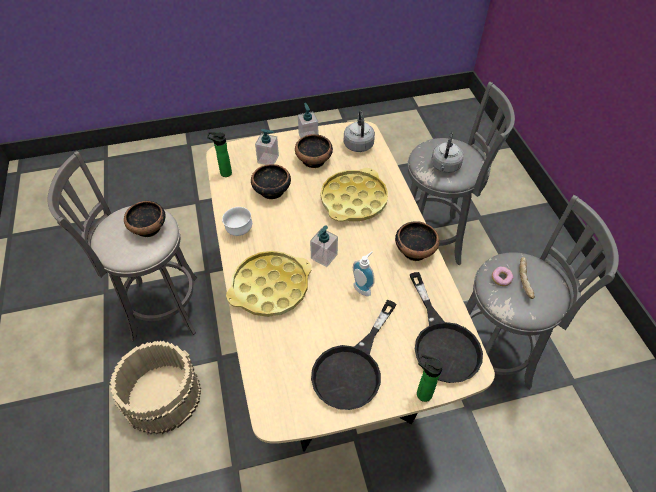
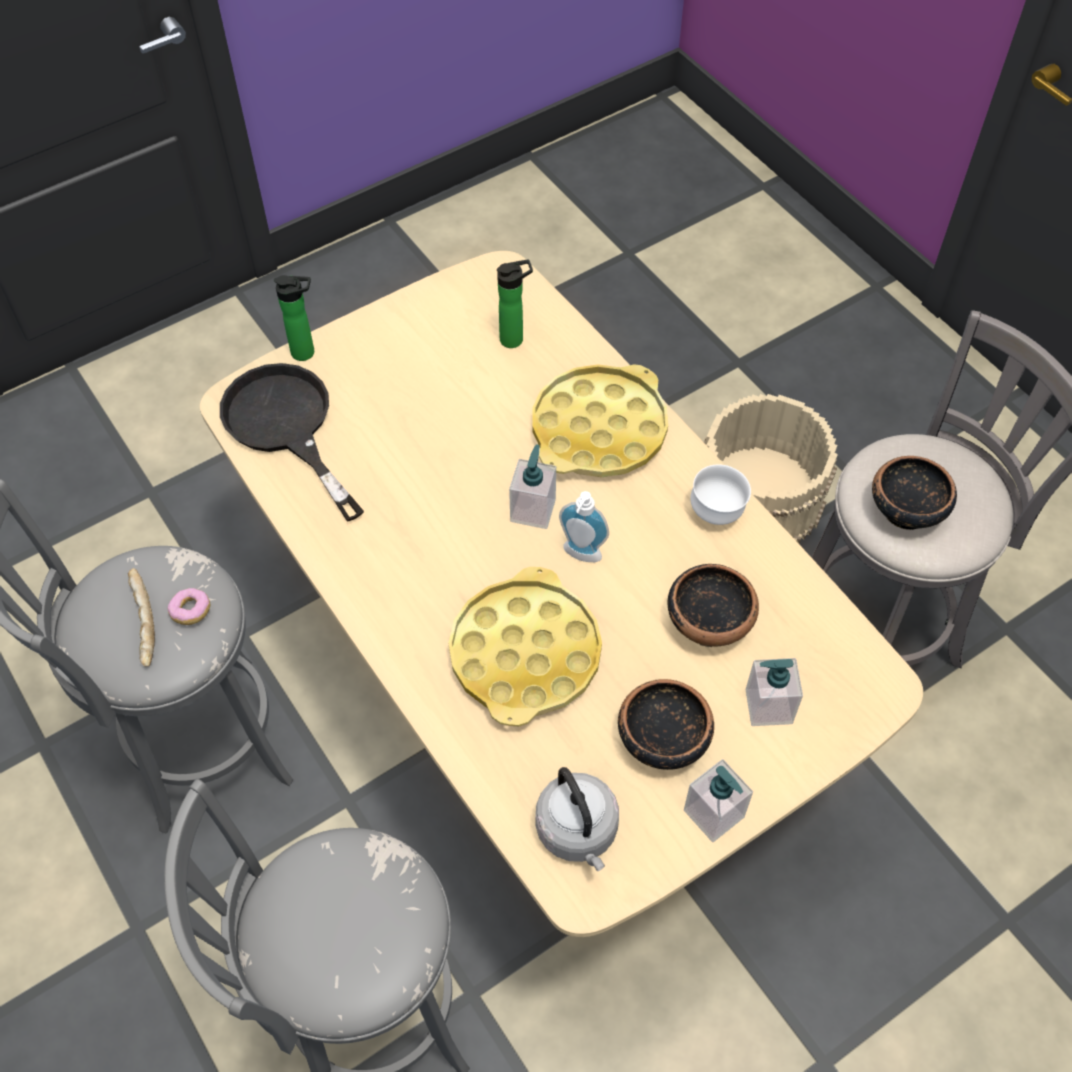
camera: 160 degrees right, 5 degrees up
(224, 173) = (839, 635): bottle -> bottle (515, 339)
(353, 368) = (416, 355): black frying pan -> none
(363, 288) = (440, 475): soap dispenser -> soap dispenser (580, 556)
(415, 250) = (364, 575): bowl -> none
(445, 167) = (344, 887): grey kettle -> none

